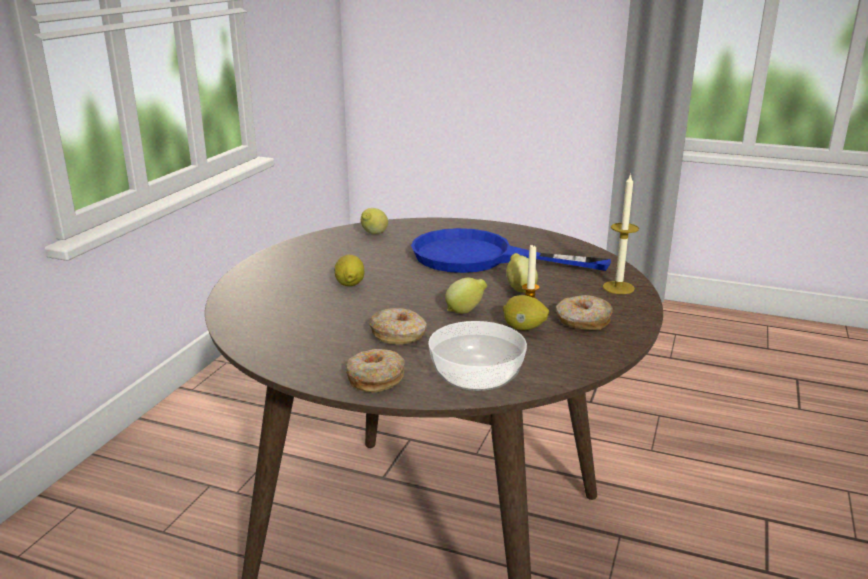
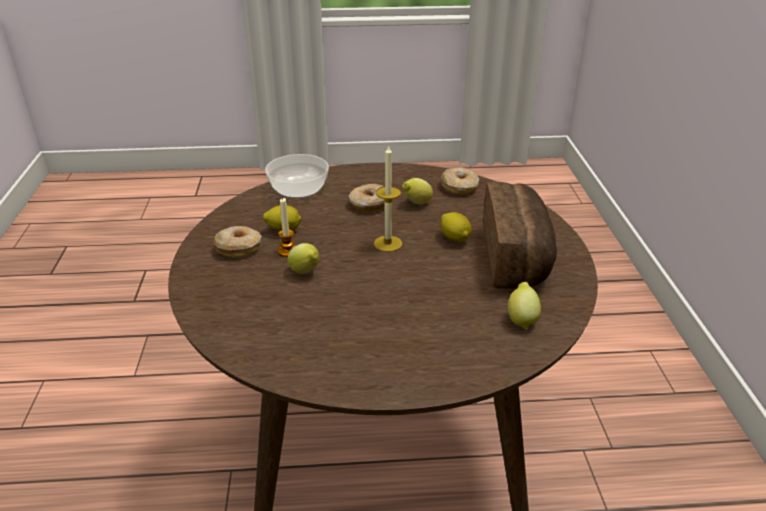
camera: 155 degrees right, 10 degrees up
(316, 263) = (518, 257): none -> bread
(375, 379) = (357, 175): donut -> donut (459, 187)
(465, 311) = (337, 235): lemon -> lemon (416, 204)
(480, 257) = (370, 310): blue frying pan -> none
(618, 287) = (210, 299): candle -> candle (388, 243)

